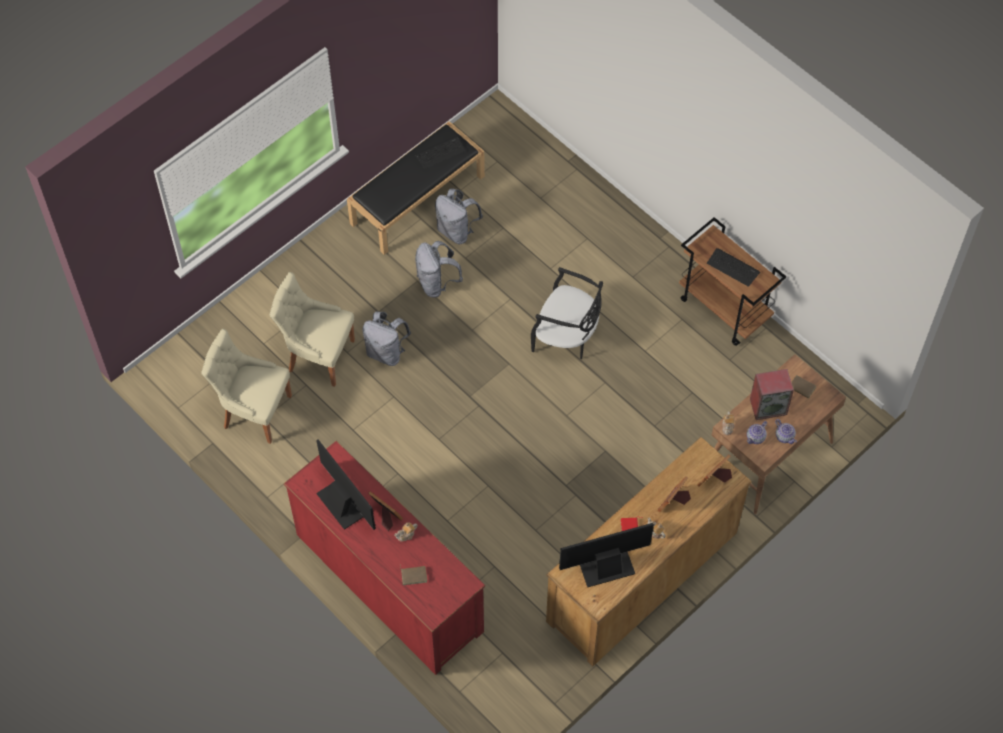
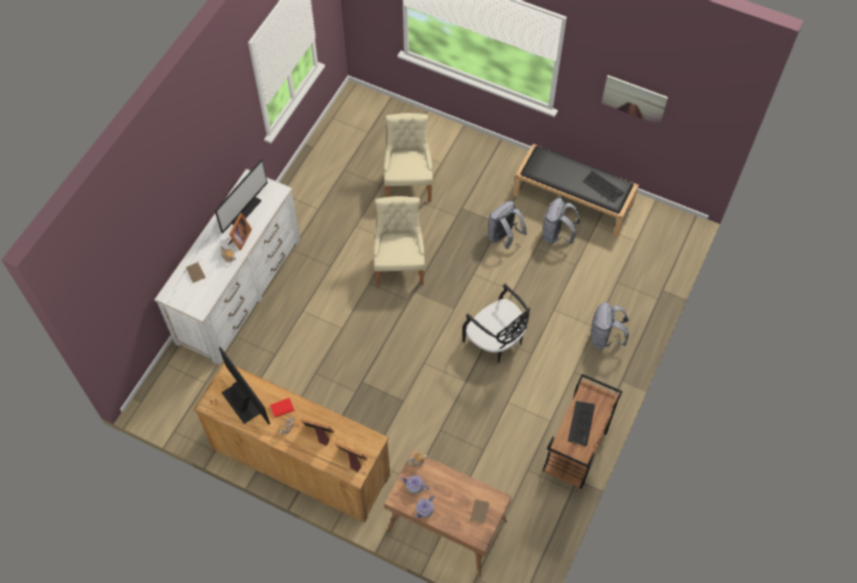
camera: 70 degrees right, 0 degrees up
(254, 411) = (347, 162): beige chair -> beige chair (399, 266)
(386, 352) = (429, 225): grey backpack -> grey backpack (605, 338)
(389, 582) = (239, 290): red dresser -> white dresser
(406, 52) = (634, 99): none -> picture
(566, 336) = (495, 341): black chair -> black chair turned 45 degrees counterclockwise
(768, 406) = (449, 489): speaker -> none

